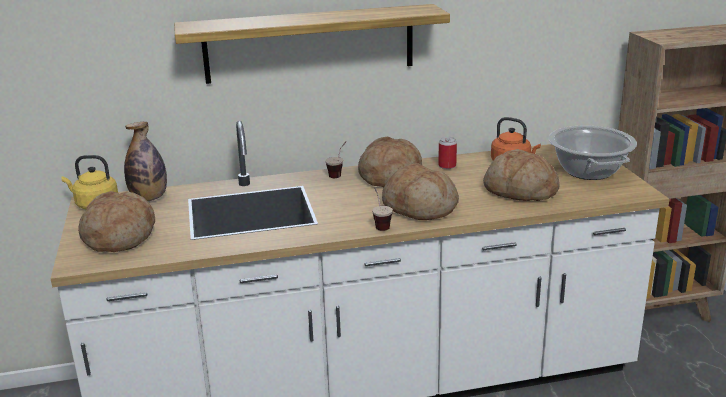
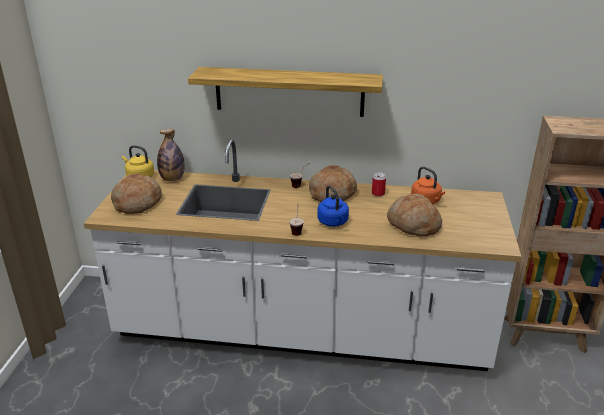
camera: 20 degrees right, 5 degrees up
(420, 207) = (333, 222): bread -> blue kettle
(589, 171) = (479, 219): cooking pot -> none

